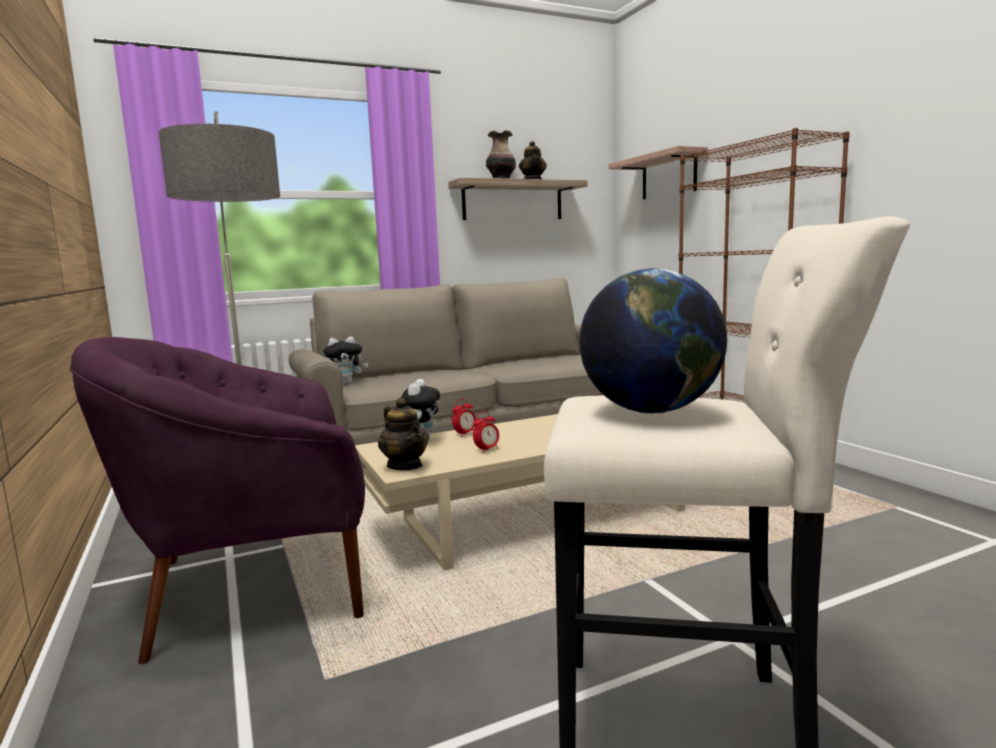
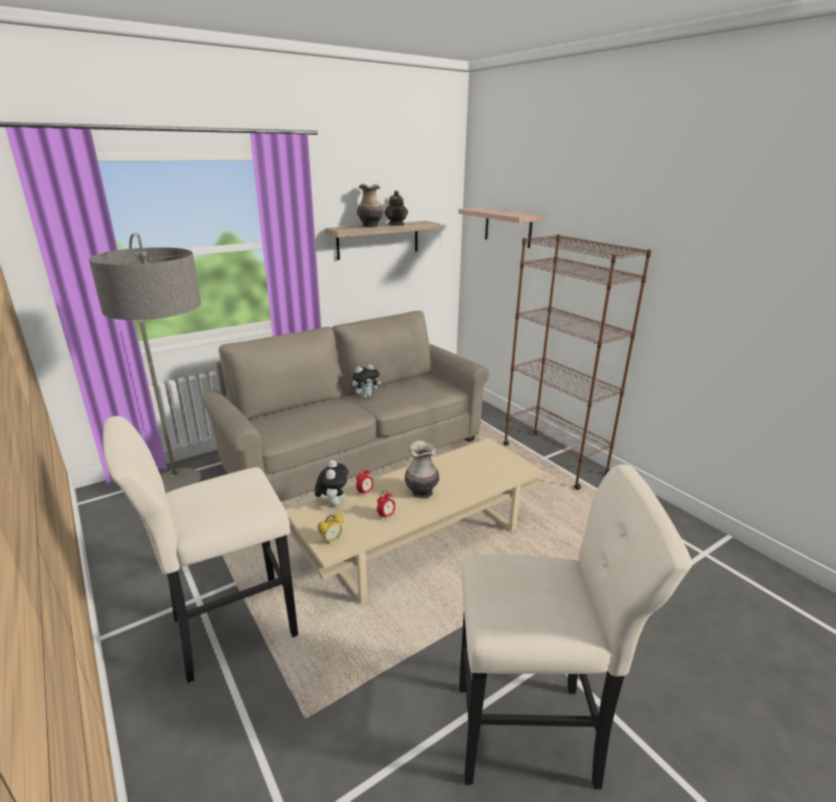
camera: 10 degrees left, 15 degrees up
(254, 586) = (227, 629): purple armchair -> beige stool
(346, 383) = (256, 425): plush toy -> plush toy (366, 396)
(405, 466) = (331, 540): teapot -> alarm clock
(541, 435) = (421, 492): none -> vase
(651, 412) = (527, 595): globe -> none

